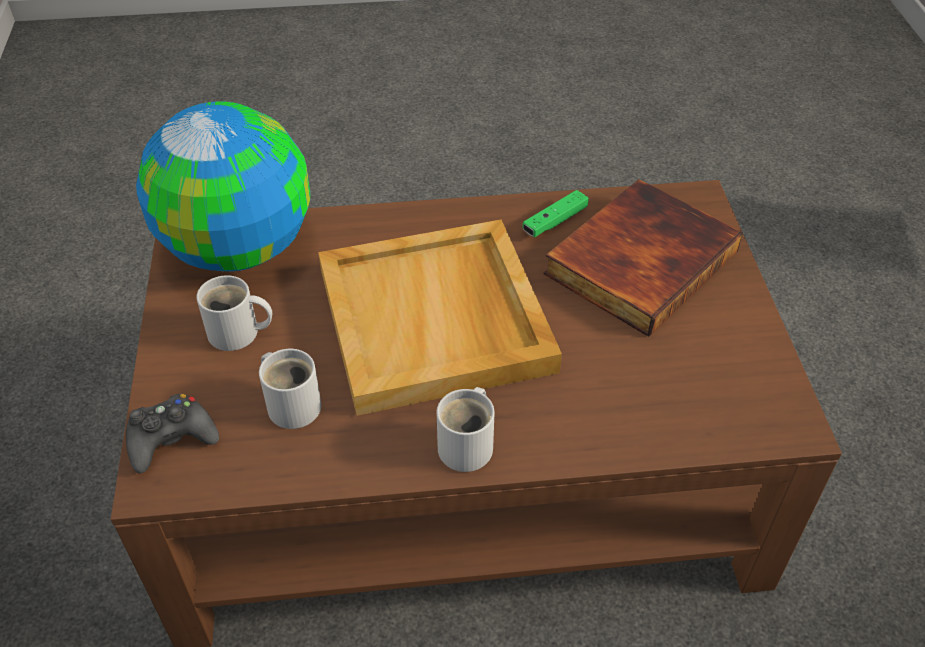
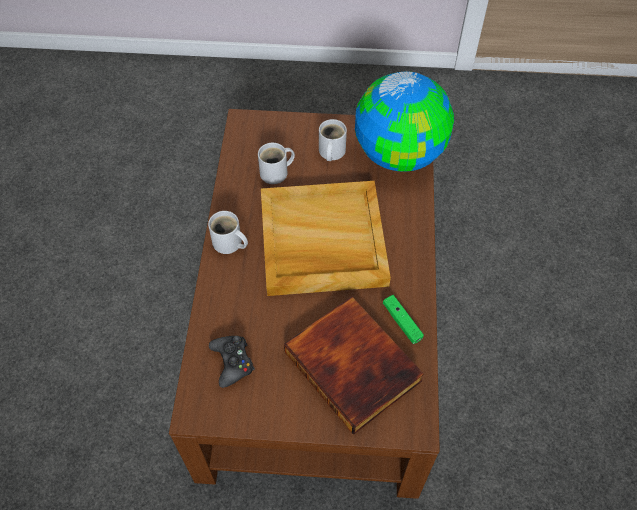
camera: 100 degrees right, 10 degrees up
(171, 439) = (266, 127): black game controller -> black game controller (232, 362)

